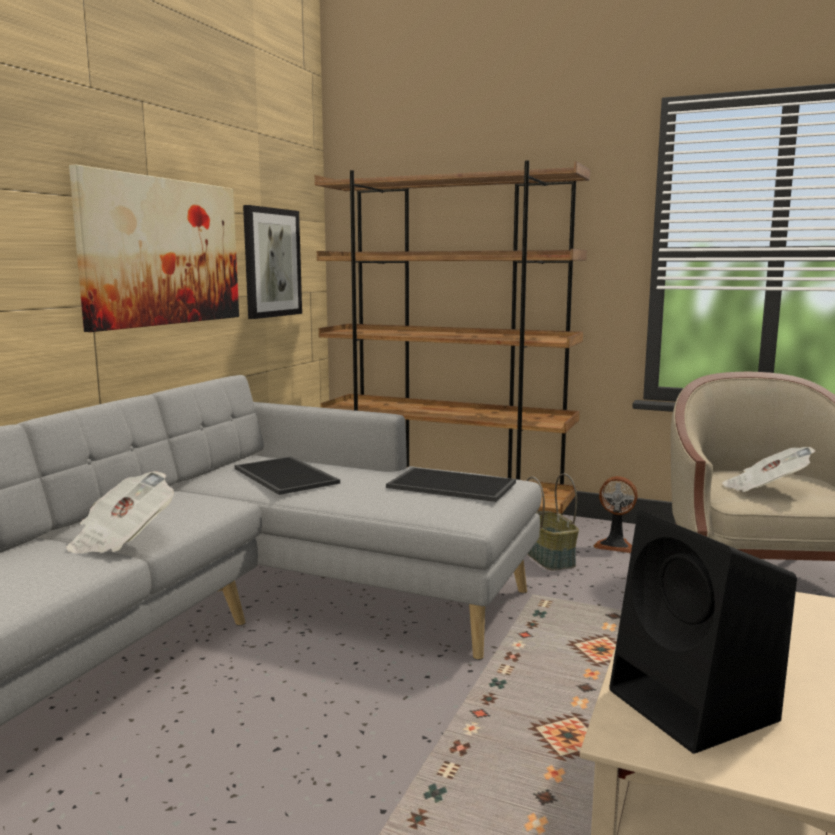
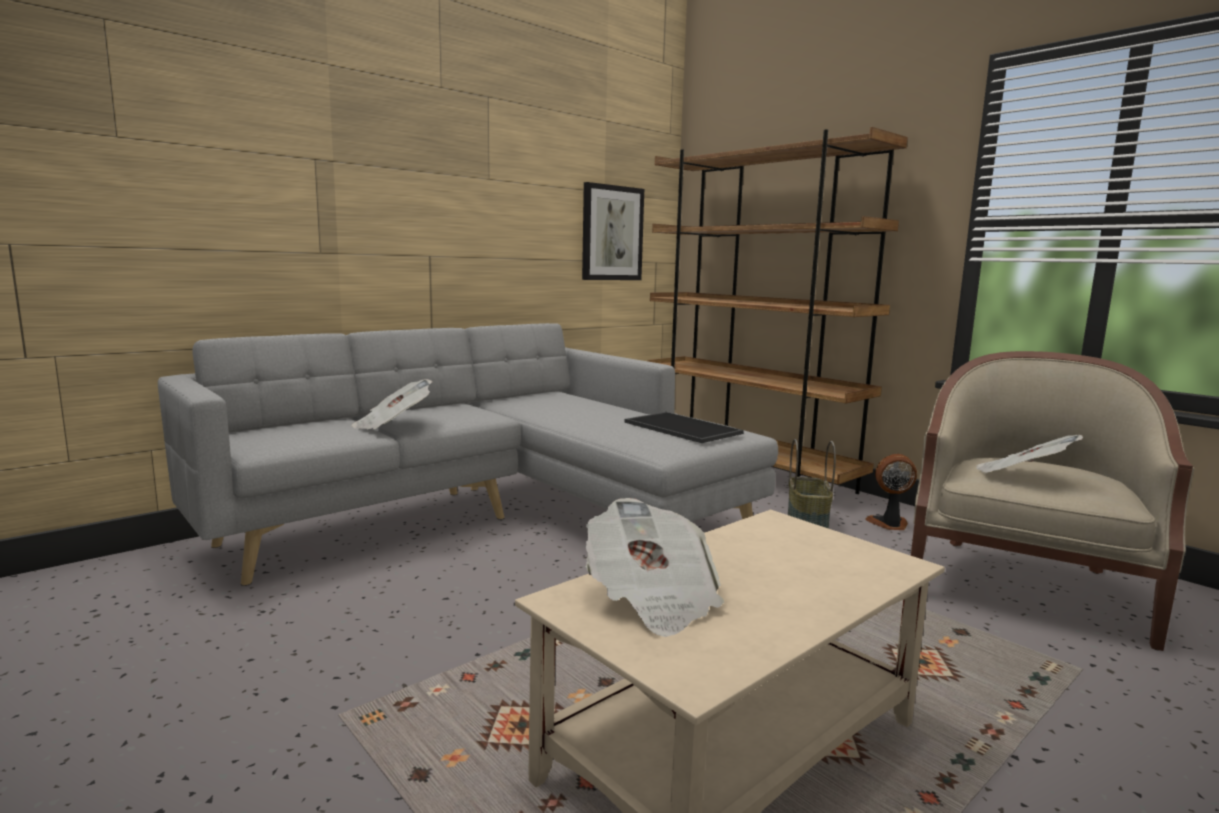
camera: 25 degrees right, 0 degrees up
(163, 252) = (498, 218): picture -> none
(287, 476) = (561, 406): tray -> none
(615, 545) = (889, 524): fan -> fan turned 135 degrees clockwise
(696, 707) = (652, 599): black speaker -> newspaper

